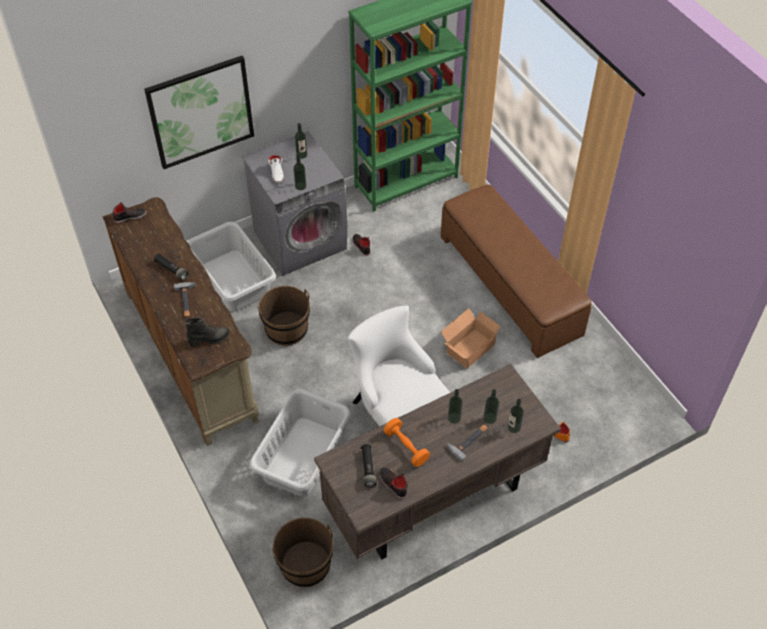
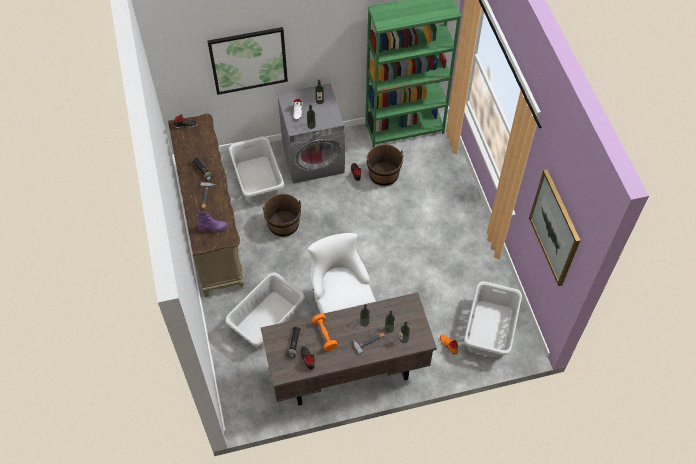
camera: 15 degrees right, 5 degrees up
(209, 339) = (213, 228): black boot -> purple boot
(305, 564) = (246, 395): brown bucket -> brown bucket (383, 174)
(468, 348) = (408, 268): cardboard box -> none
(510, 284) = (455, 226): brown bench -> none
(598, 400) = (489, 329): none -> grey laundry basket
(679, 232) = (555, 228): none -> picture

